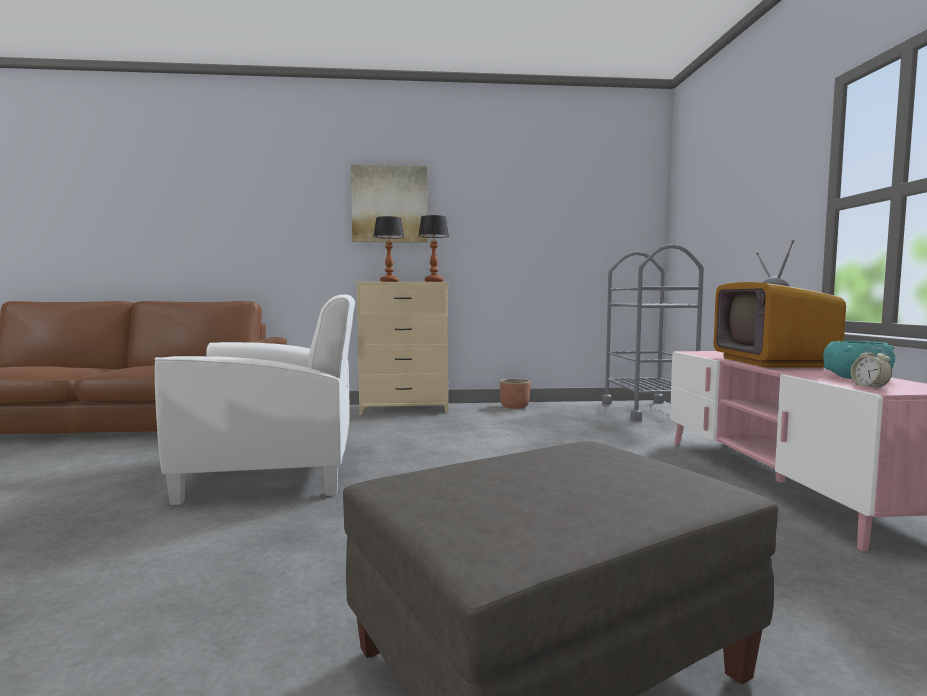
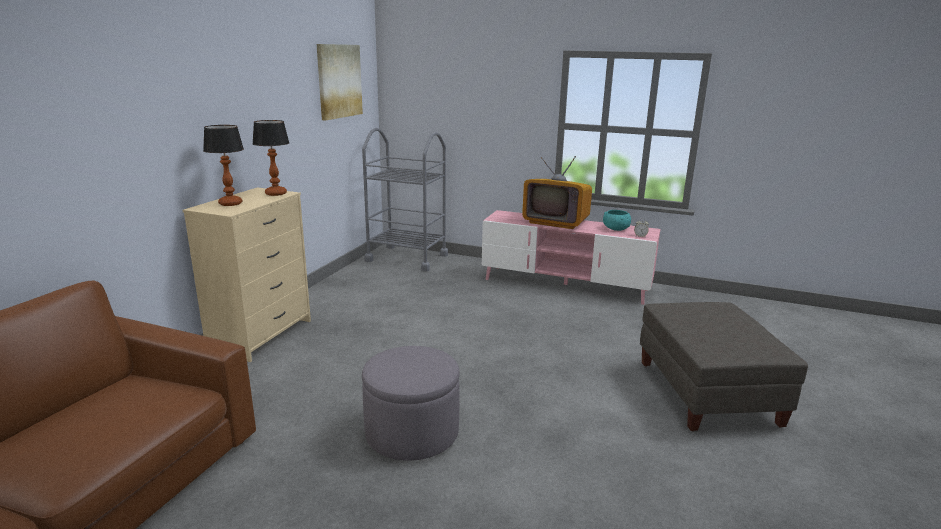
camera: 65 degrees left, 15 degrees up
(274, 473) = (412, 433): white armchair -> grey ottoman
(389, 204) = (193, 102): picture -> picture (339, 81)
(514, 407) = (329, 291): planter -> none

